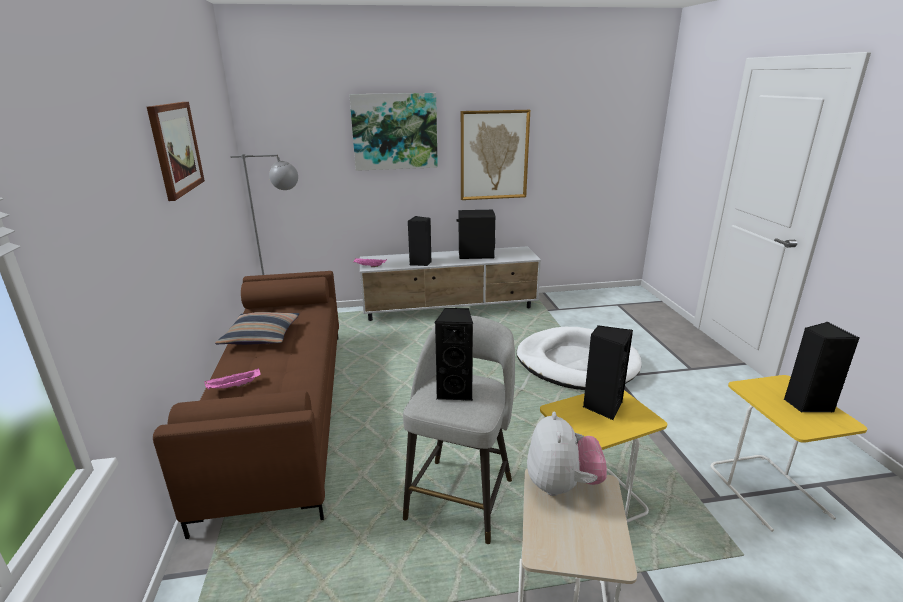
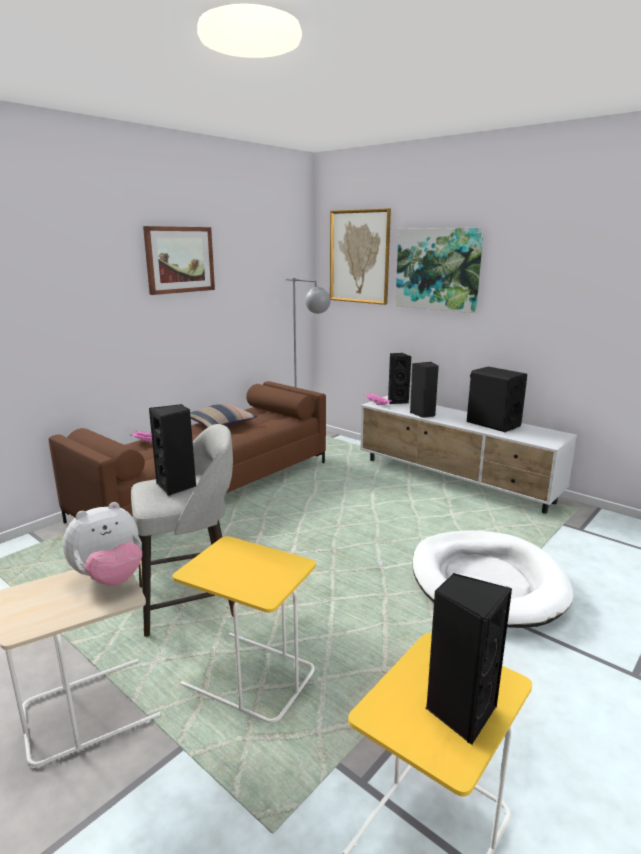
camera: 50 degrees right, 5 degrees down
(494, 155) = (546, 307): picture -> picture (359, 256)
(602, 406) = (262, 564): black speaker -> black speaker (397, 401)

